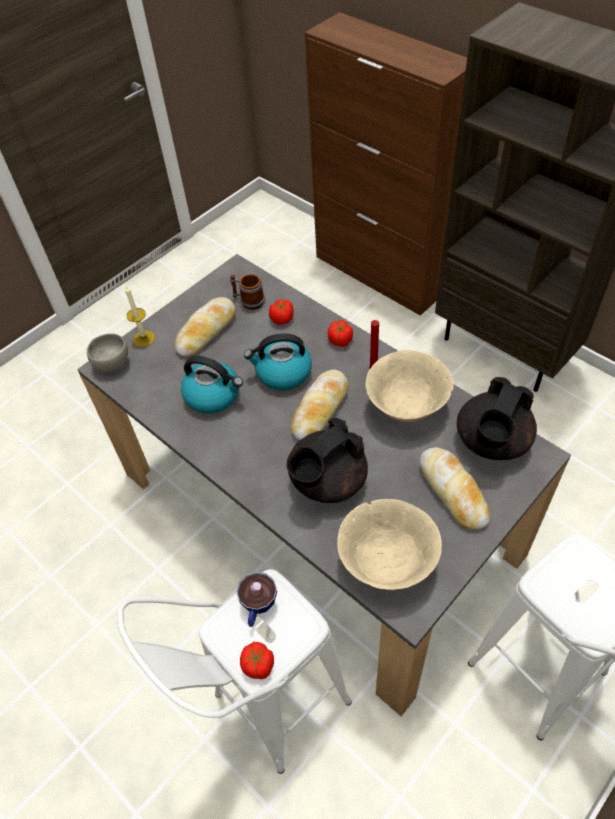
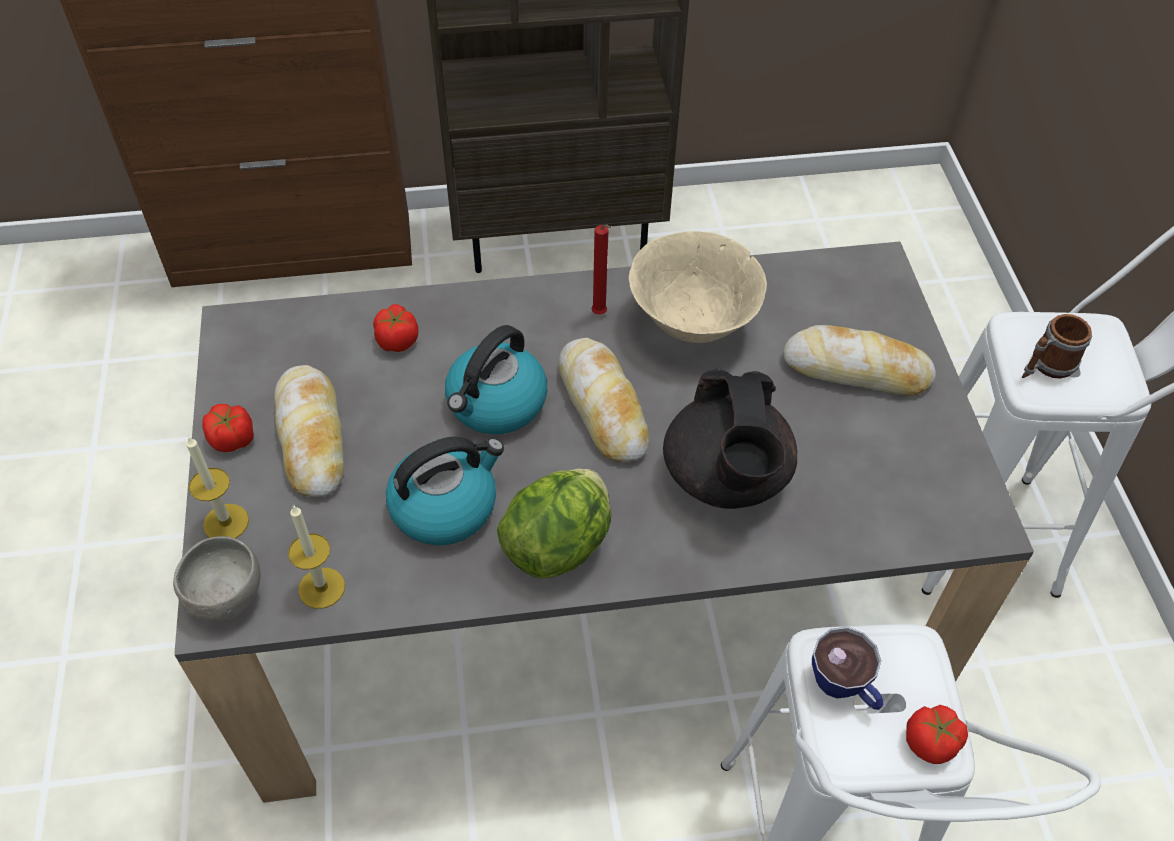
camera: 55 degrees left, 0 degrees up
(140, 387) = (321, 588): none -> candle
(230, 446) = (559, 544): none -> lettuce
(248, 301) = (315, 353): mug -> mug (1046, 367)
(340, 340) = (511, 309): tomato -> tomato (233, 439)
(386, 563) = (900, 501): beige bowl -> none
(492, 442) = (821, 288): black teapot -> none

